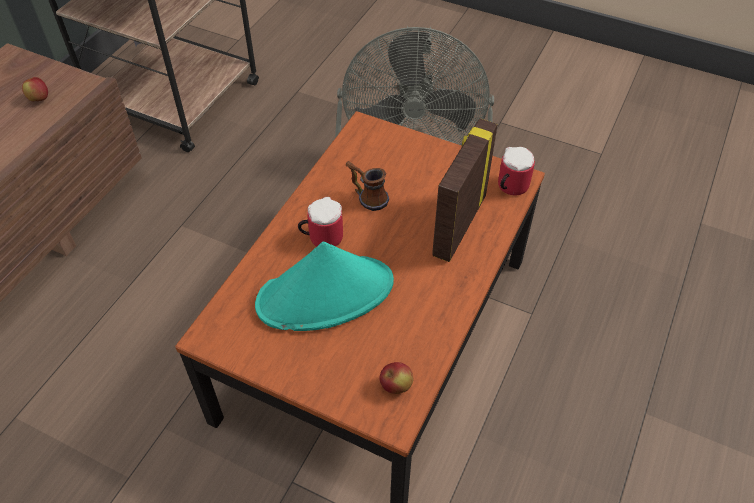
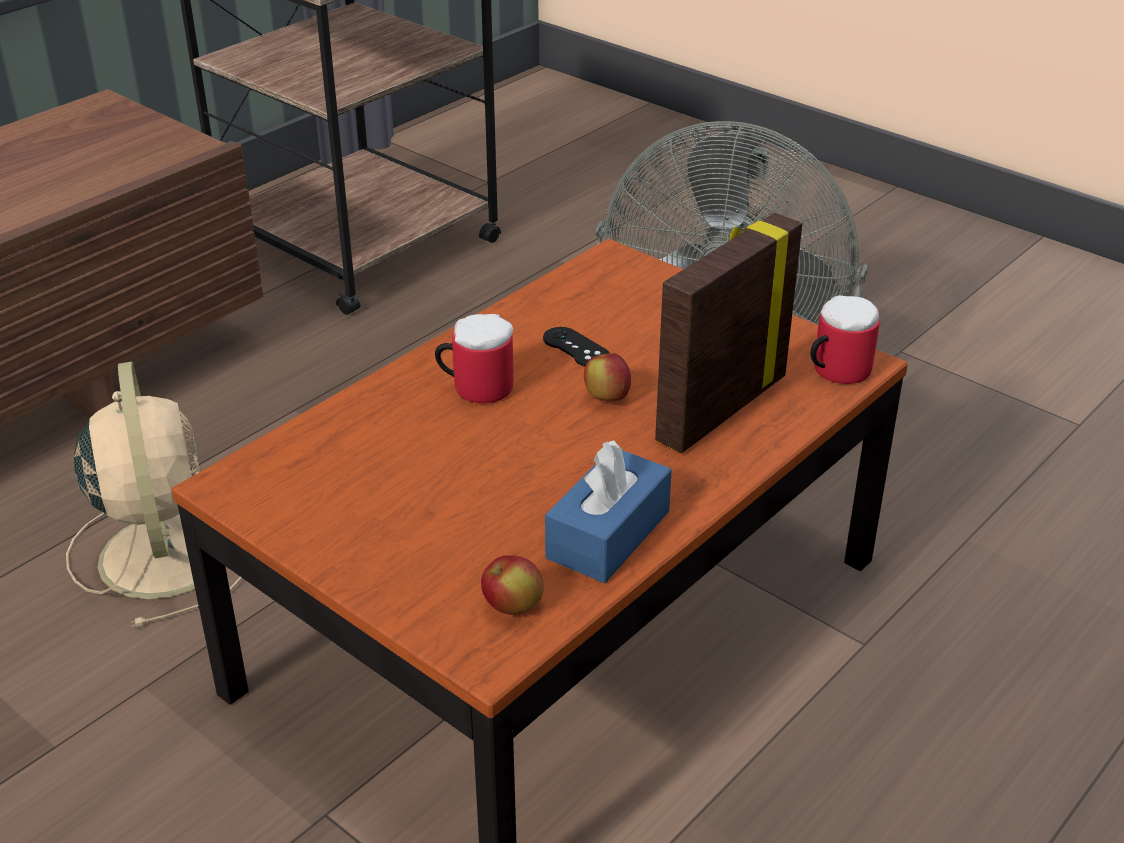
camera: 15 degrees right, 15 degrees down
(39, 99) = (119, 156): apple -> apple (606, 398)
(141, 338) = (163, 551): none -> beige fan
(326, 294) = (449, 462): turquoise hat -> none
(367, 197) = (576, 348): mug -> black game controller
(429, 325) = (608, 535): none -> blue tissue box

